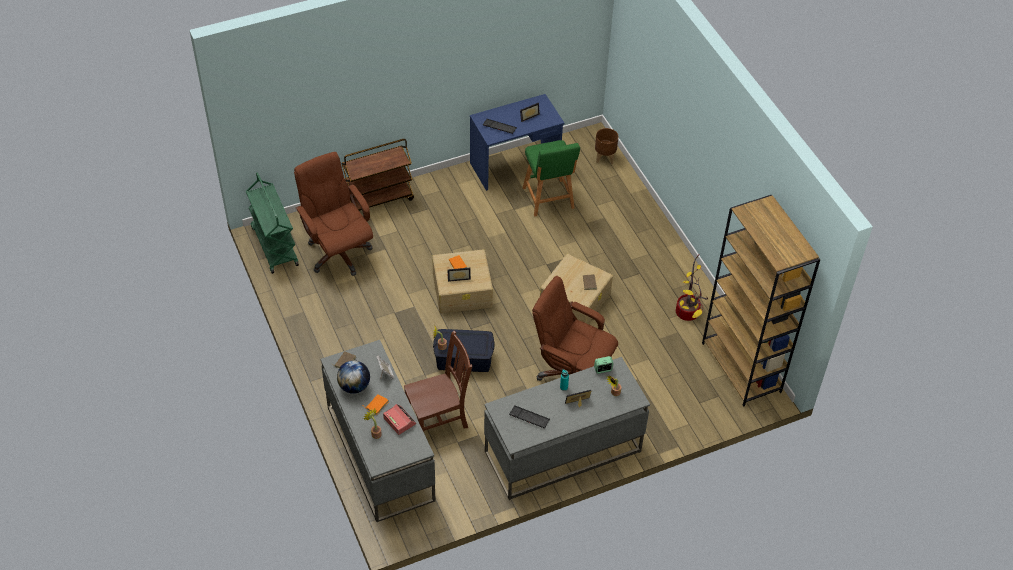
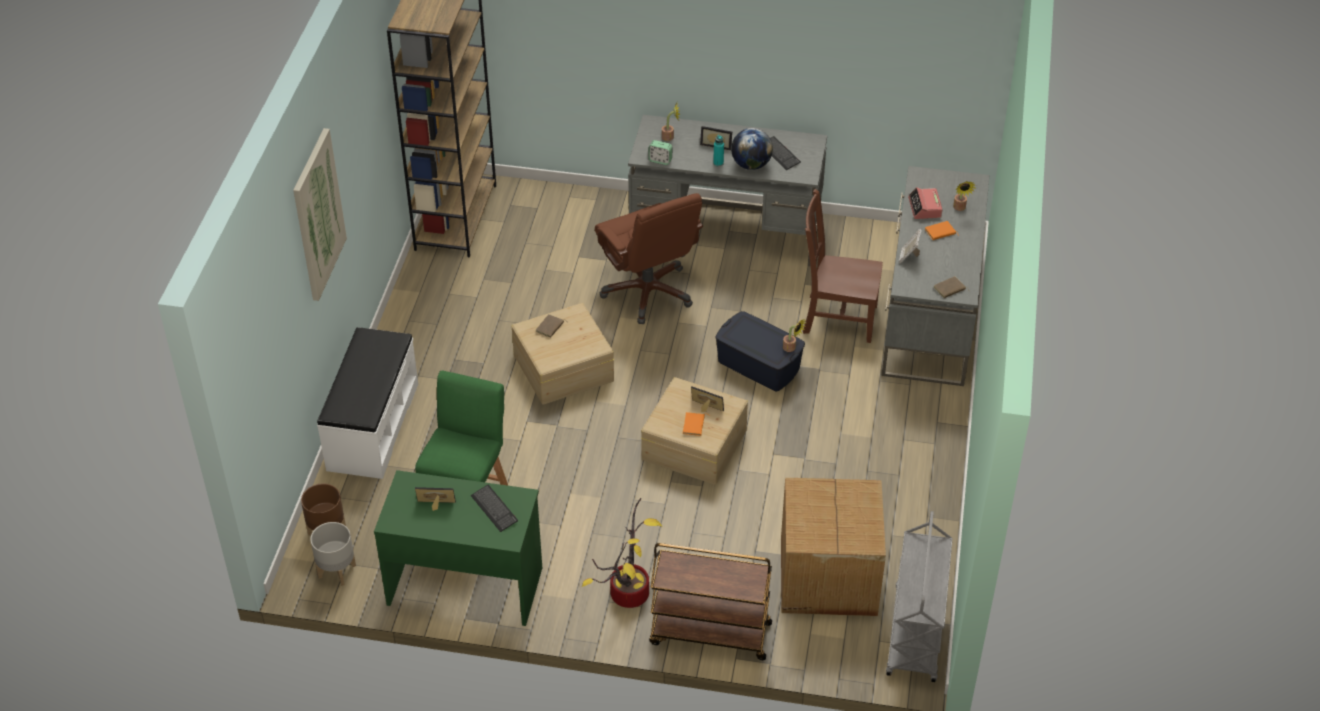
camera: 145 degrees left, 5 degrees down
(274, 246) = (915, 635): green cart -> grey cart
(338, 253) = (826, 577): brown office chair -> cardboard box
(354, 386) = (954, 260): globe -> globe (751, 165)
(515, 166) = (465, 585): blue desk -> green desk
(581, 144) = (336, 571): none -> grey planter
(641, 215) = (372, 426): none -> white bench
(689, 111) = (318, 215): none -> picture
(689, 313) = (448, 291): potted plant -> potted plant (628, 590)

